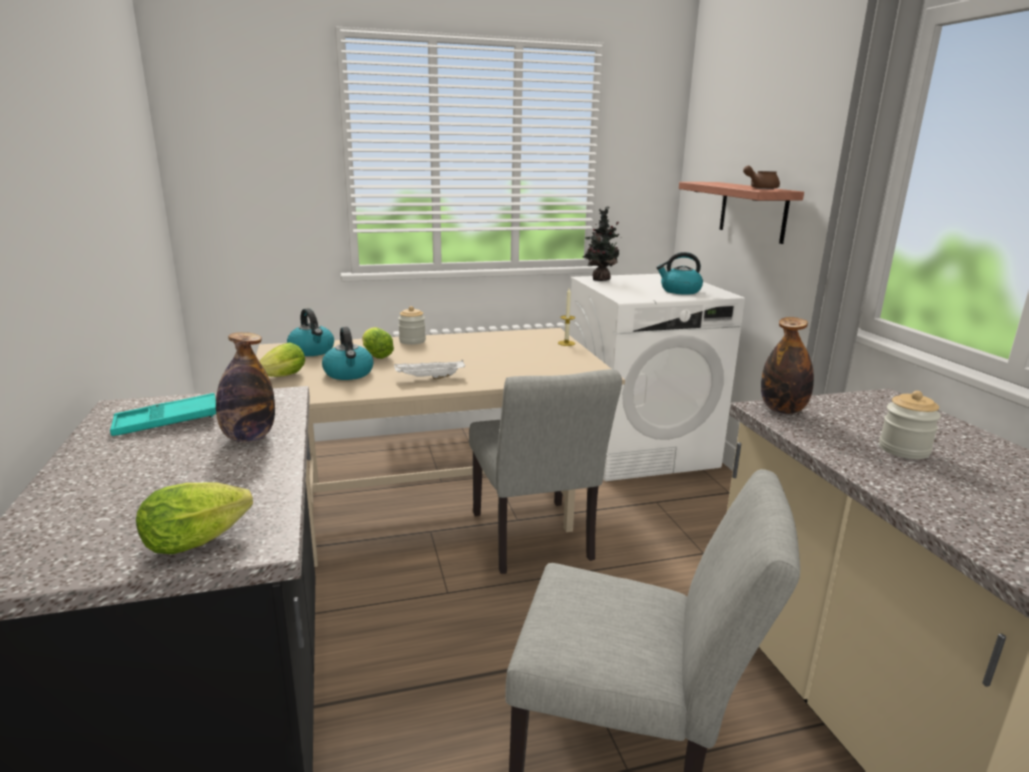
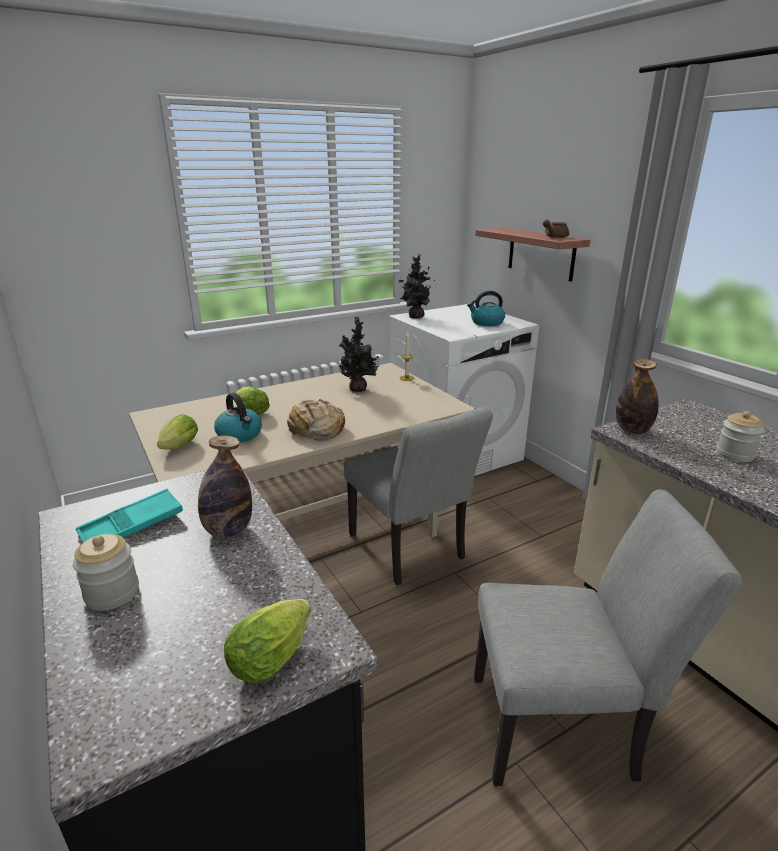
camera: 15 degrees left, 5 degrees up
(312, 351) = (188, 414): kettle -> none
(412, 341) = (274, 392): jar -> jar (112, 593)
(429, 378) = (316, 430): white tray -> bread
(503, 348) = (358, 390): none -> potted plant

